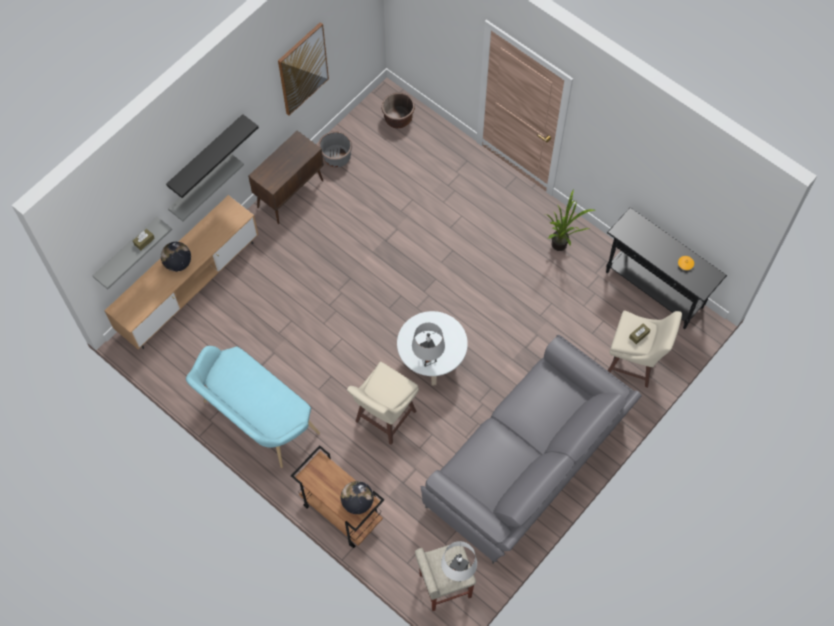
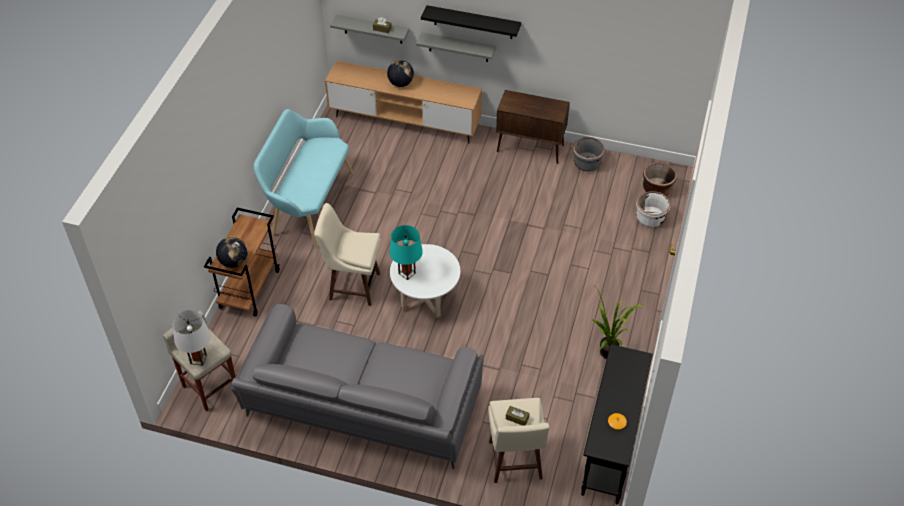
camera: 65 degrees right, 15 degrees down
(302, 69) = (598, 47): picture -> none
(428, 359) = (407, 273): grey table lamp -> turquoise table lamp
(429, 140) = (650, 218): none -> white planter

